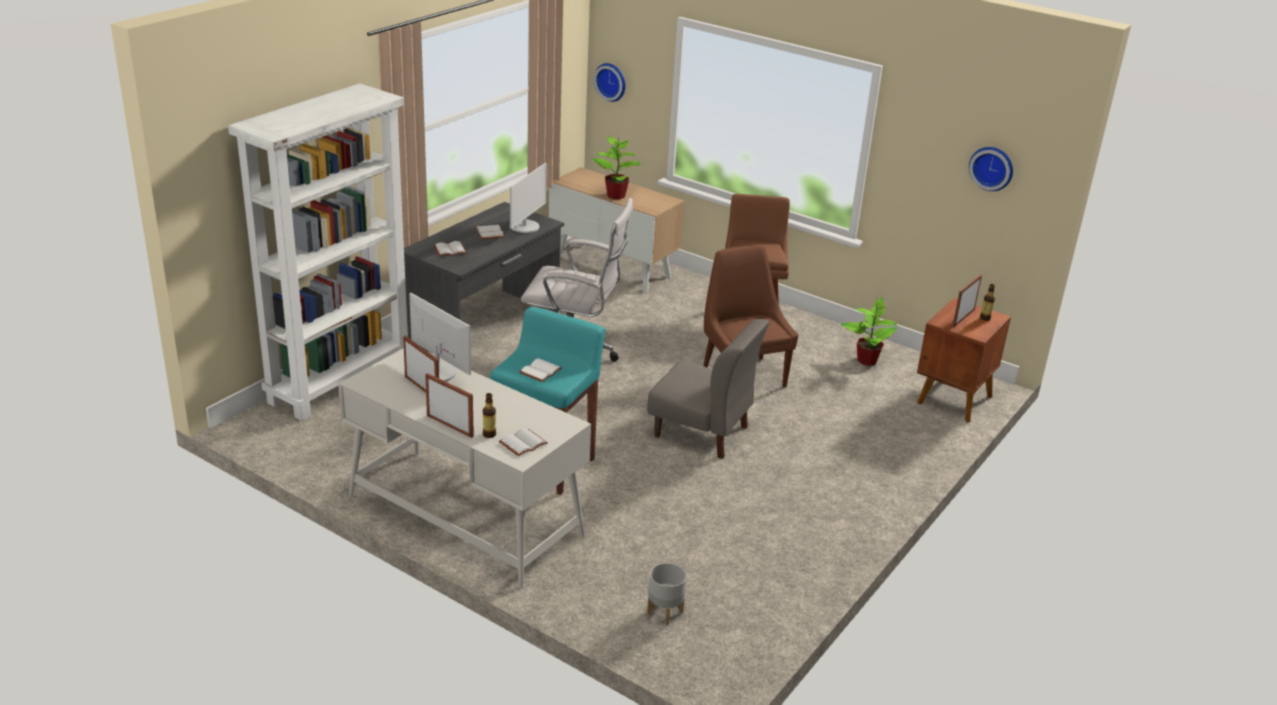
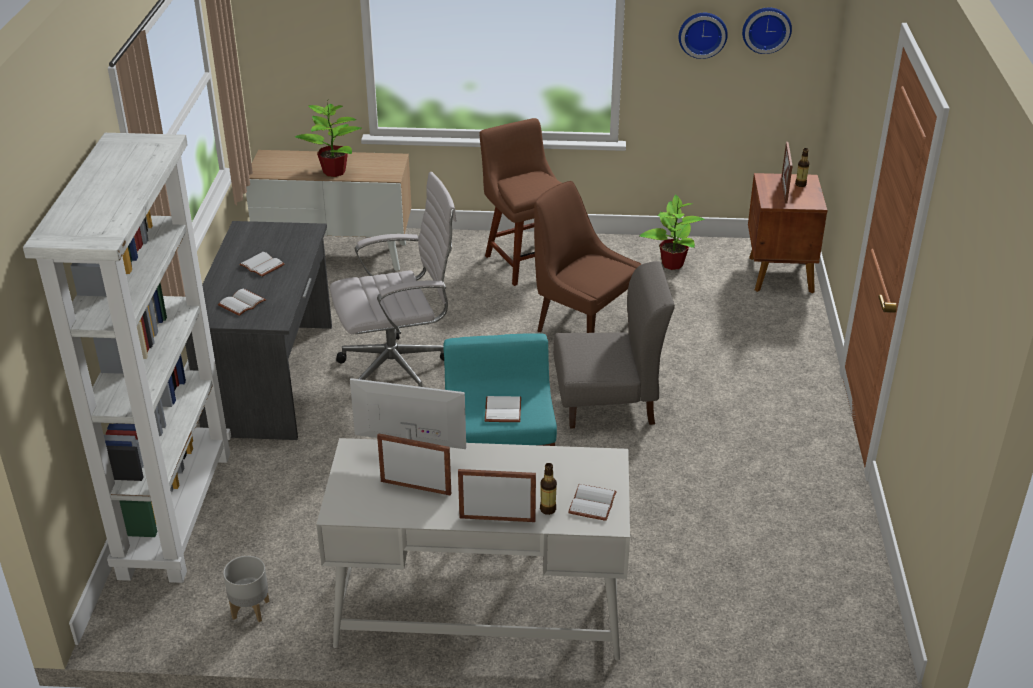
camera: 30 degrees left, 5 degrees up
(525, 227) = (291, 243): monitor -> none
(611, 81) = (274, 38): wall clock -> wall clock (702, 34)
(664, 613) = (772, 615): grey planter -> grey planter (250, 610)

